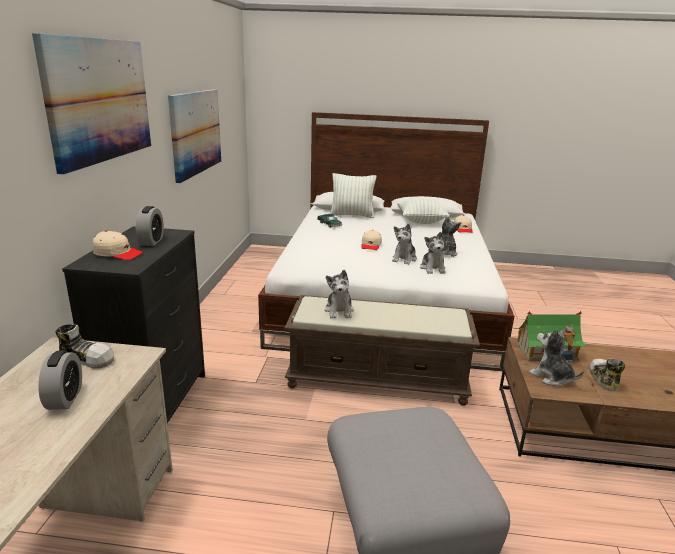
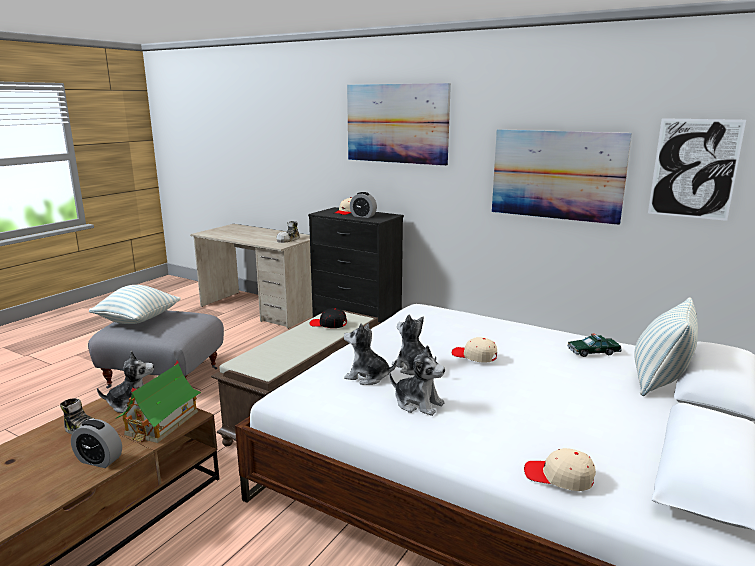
camera: 115 degrees right, 5 degrees down
(65, 398) = (259, 237): alarm clock -> alarm clock (99, 460)
(229, 111) = (694, 169): none -> picture
(339, 311) = (328, 324): plush toy -> black cap
(421, 221) = (625, 442): pillow -> pillow (138, 320)

